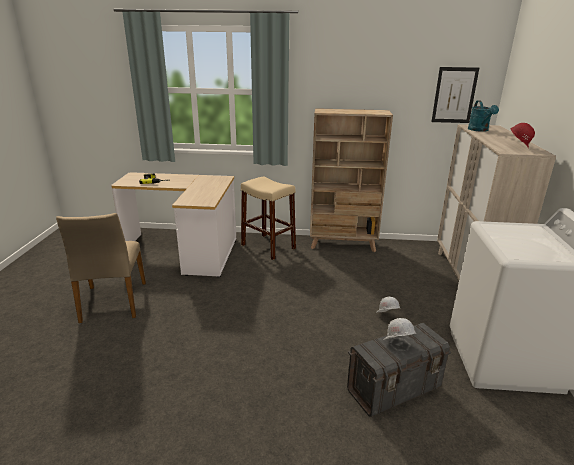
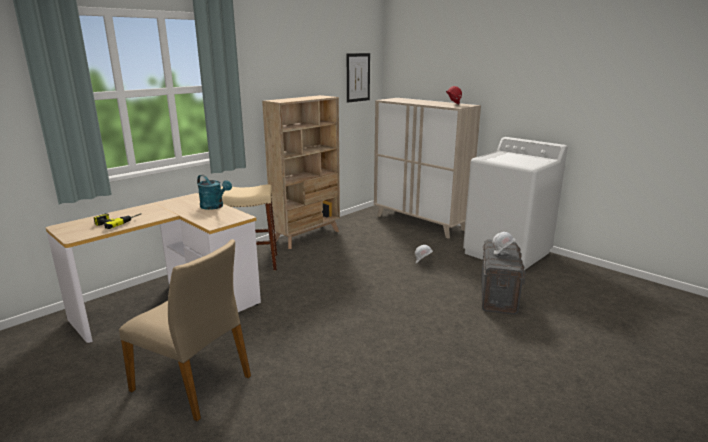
camera: 50 degrees left, 5 degrees down
(479, 130) = (401, 101): turquoise watering can -> turquoise watering can (214, 207)

